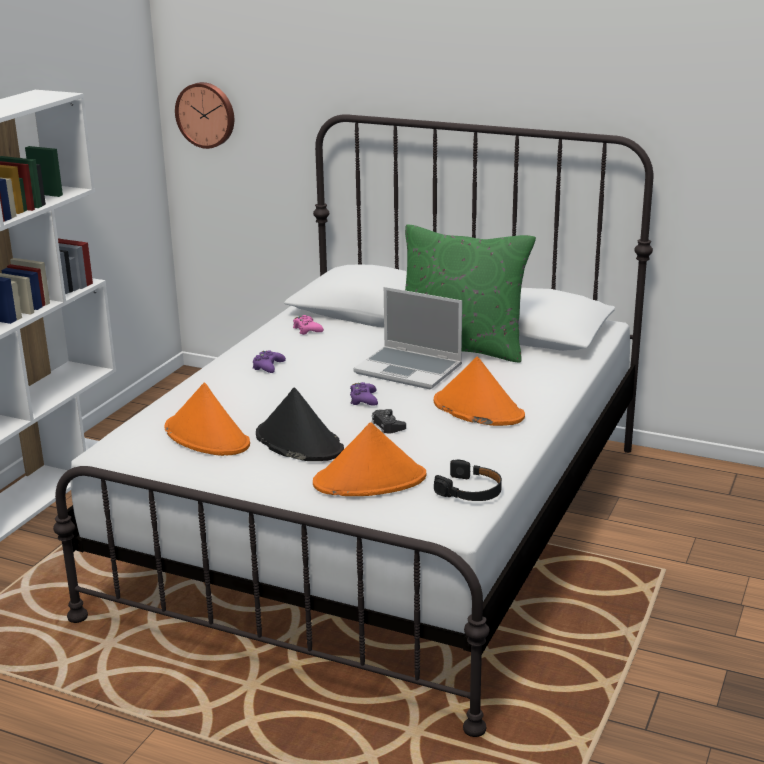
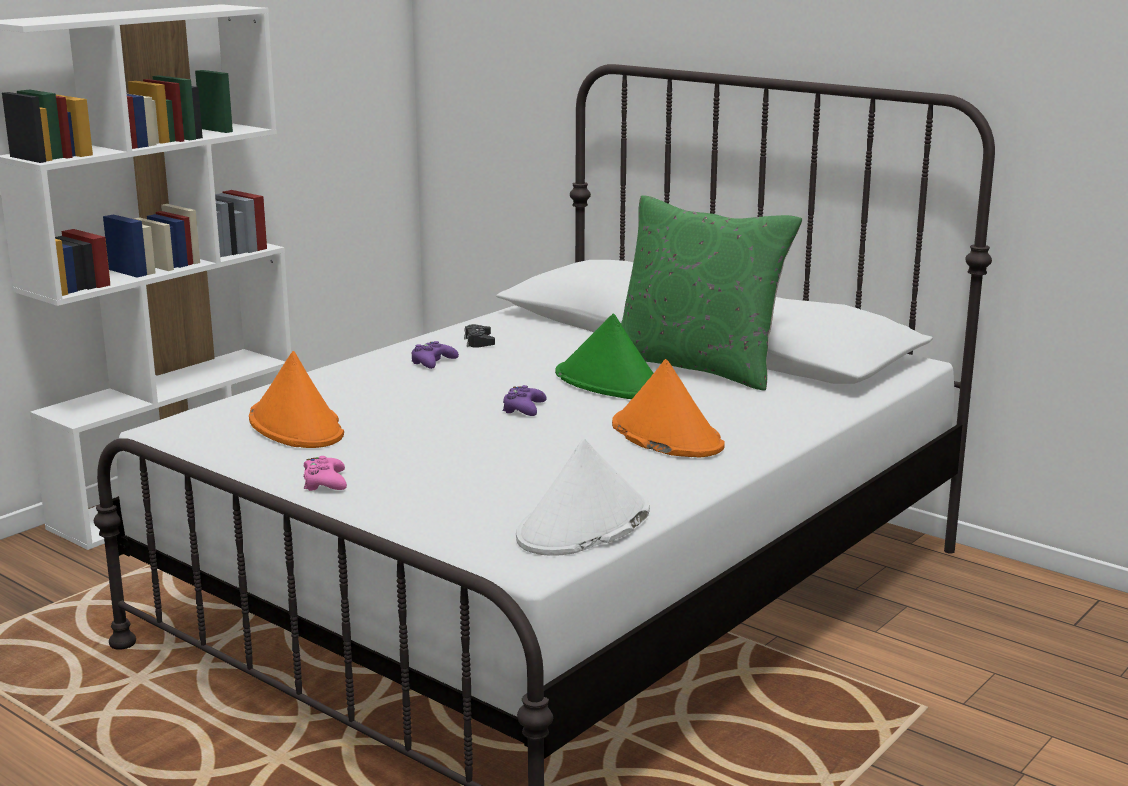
camera: 15 degrees right, 5 degrees down
(206, 114) = (462, 66): wall clock -> none
(298, 442) = (403, 445): black hat -> none
(307, 330) = (513, 329): pink game controller -> pink game controller (324, 482)
(370, 480) = (459, 497): orange hat -> none
(387, 426) = (532, 440): black game controller -> black game controller (479, 342)
(410, 369) = (610, 383): laptop -> green hat
(470, 491) = (583, 525): black headphones -> white hat

